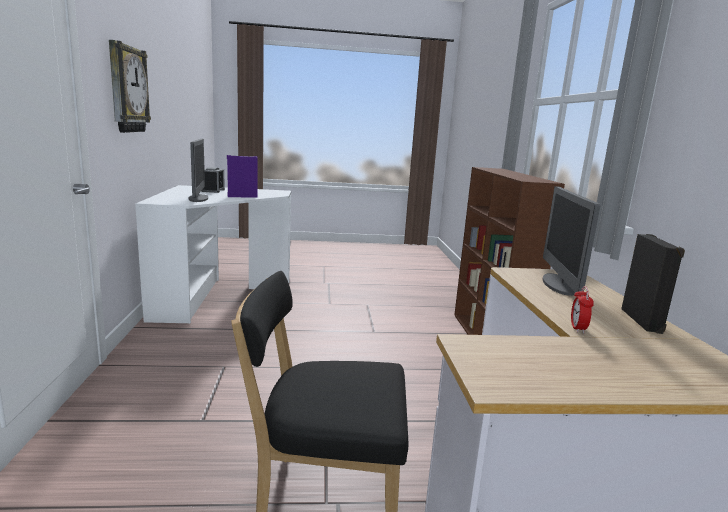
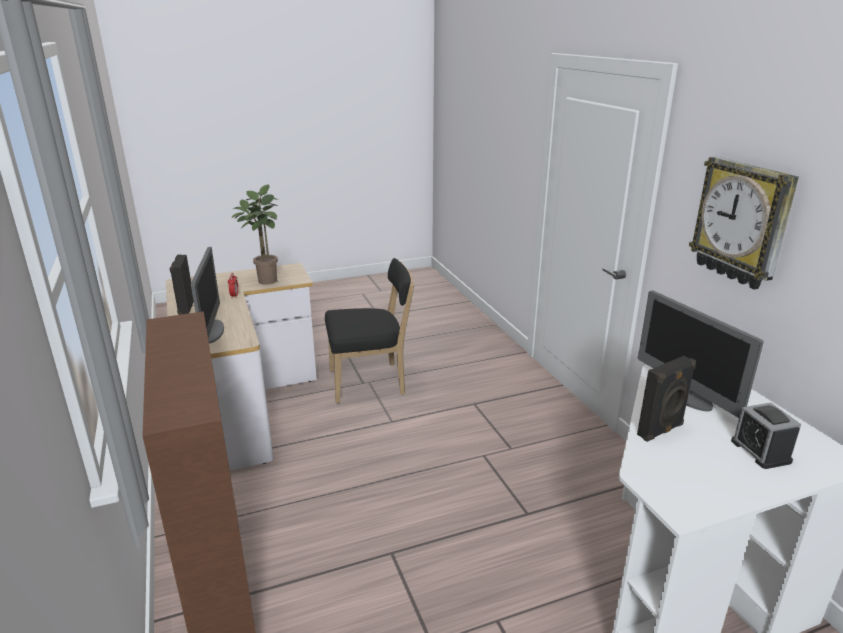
camera: 165 degrees right, 10 degrees up
(242, 197) = (661, 430): purple speaker -> black speaker
(542, 355) = (265, 280): none -> potted plant

